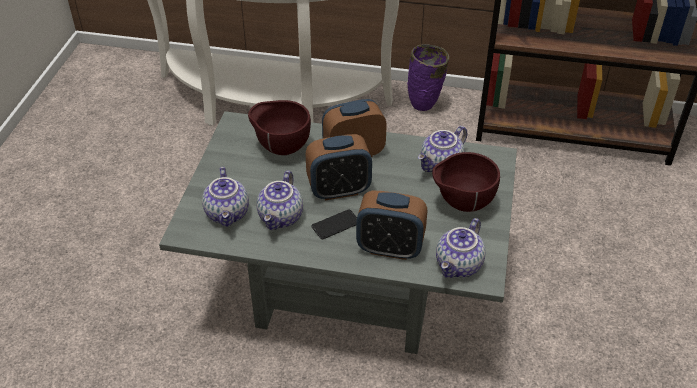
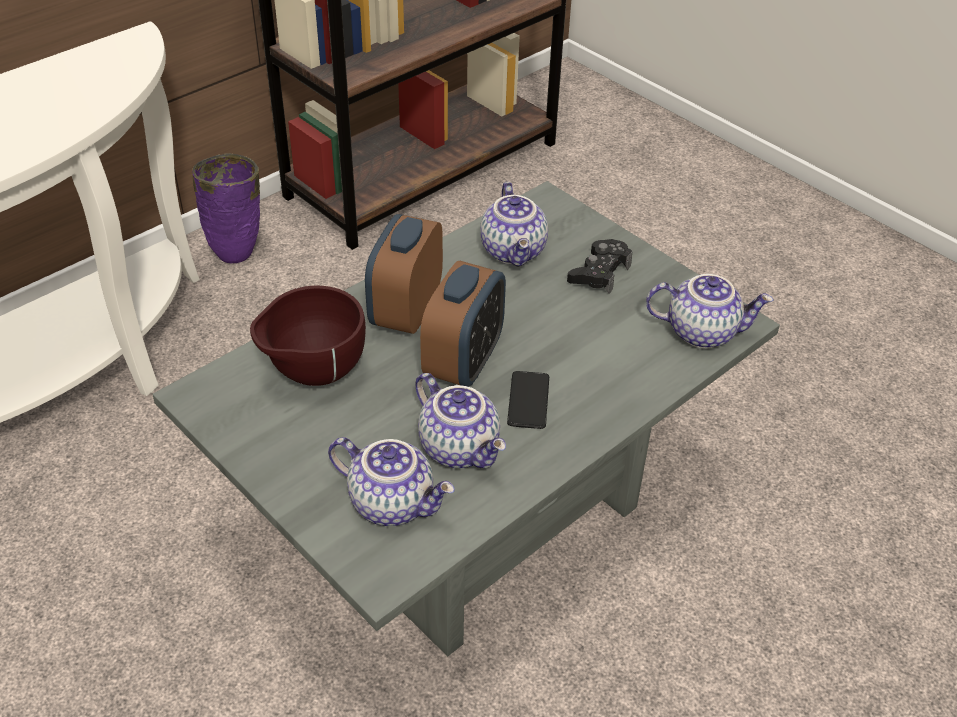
camera: 55 degrees left, 0 degrees up
(390, 248) = (619, 373): alarm clock -> none
(459, 266) = (702, 331): teapot -> teapot turned 60 degrees counterclockwise
(462, 204) = (599, 272): brown bowl -> black game controller

